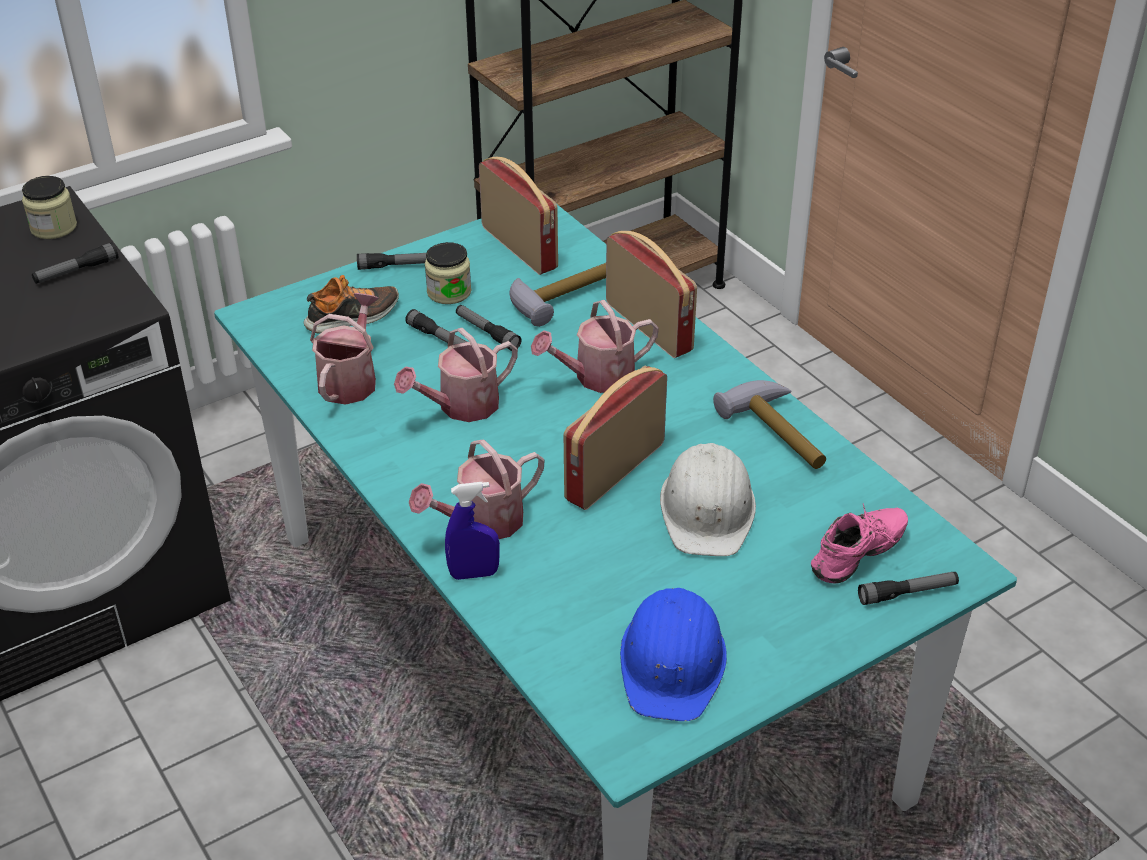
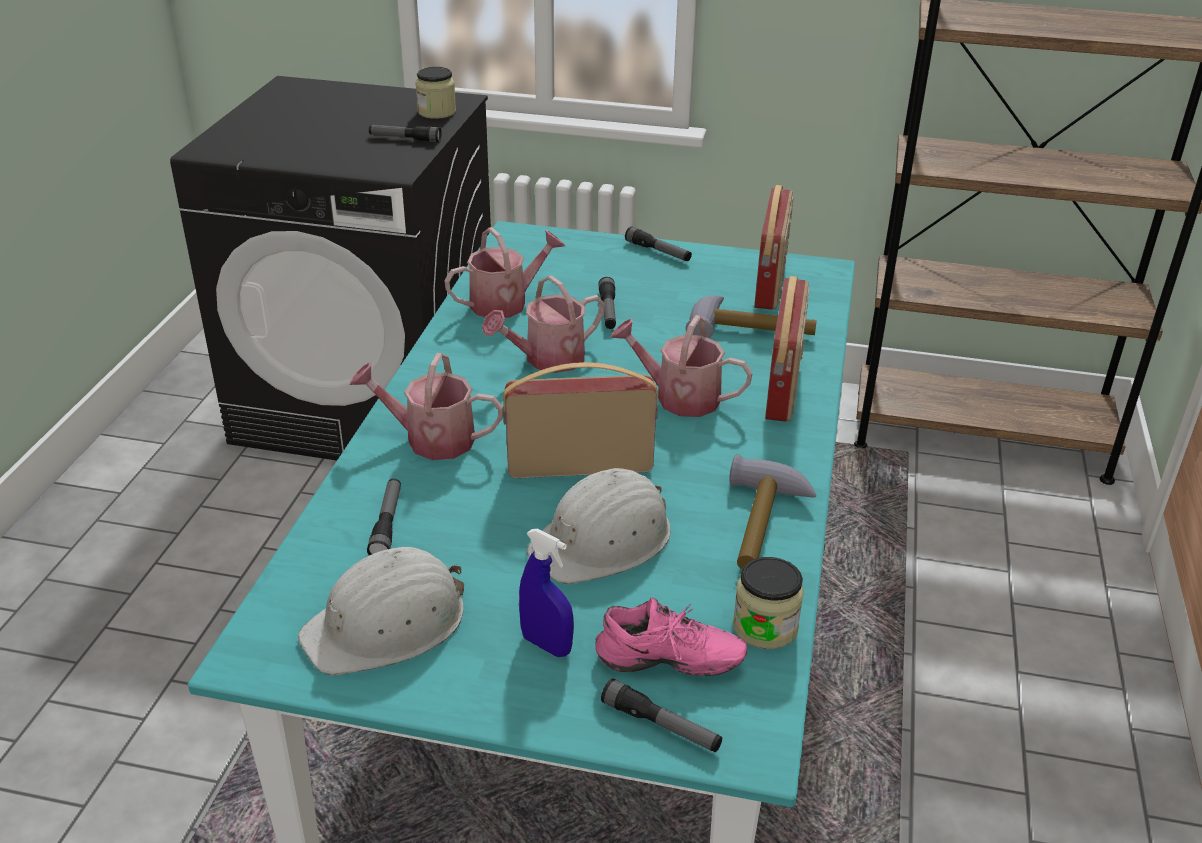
camera: 45 degrees right, 5 degrees down
(353, 317) = (574, 267): shoe -> none
(449, 292) = (666, 285): jar -> jar (765, 627)
(461, 407) = (547, 359): watering can -> watering can turned 45 degrees counterclockwise
(474, 574) = (368, 467): blue spray bottle -> blue spray bottle (546, 645)
(487, 333) = (648, 324): flashlight -> flashlight (387, 524)
(673, 662) = (388, 624): blue hard hat -> white hard hat

